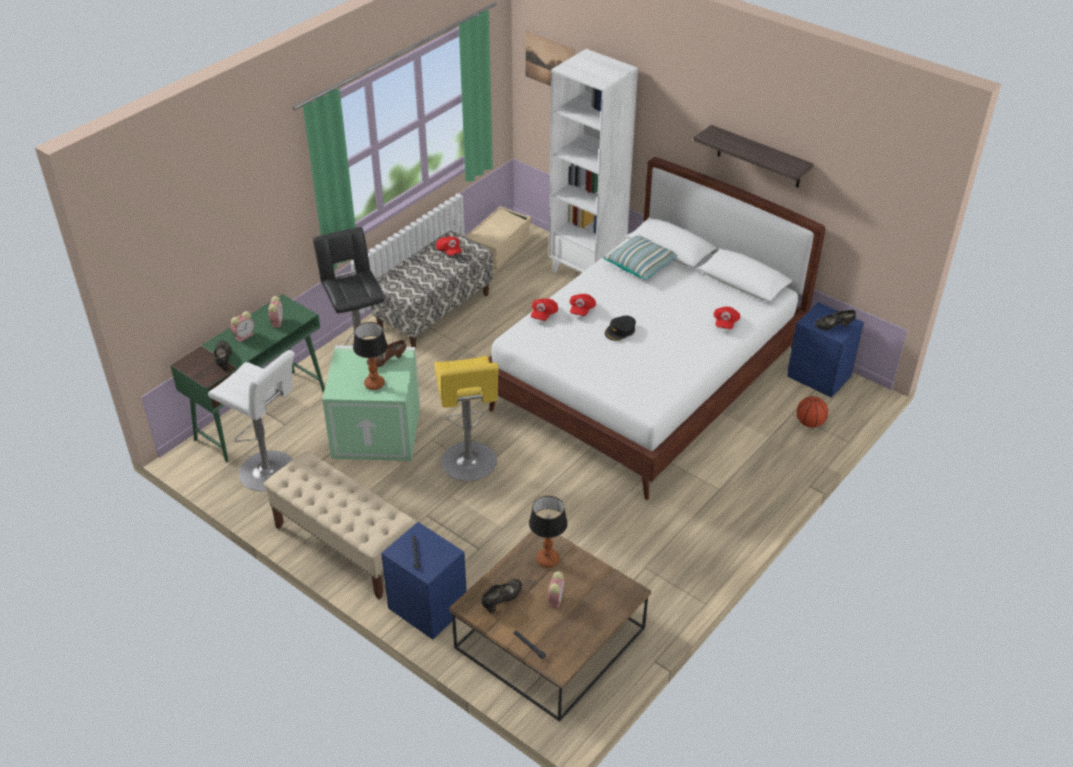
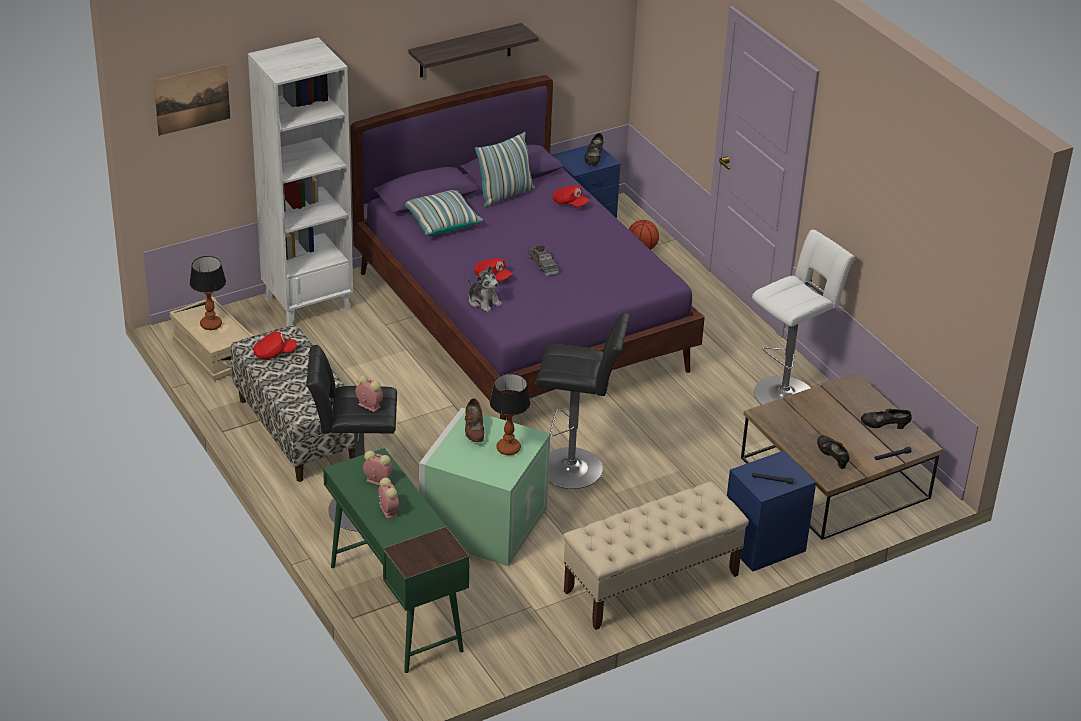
camera: 70 degrees left, 5 degrees down
(224, 360) = (425, 534): black shoe -> black shoe (884, 426)
(270, 472) = (503, 618): white stool -> white stool (787, 393)
(469, 464) = (576, 468): yellow stool -> black stool
(543, 314) = (483, 302): red cap -> plush toy
(548, 560) = (794, 418): table lamp -> table lamp (211, 324)
(555, 598) = (843, 427): alarm clock -> alarm clock (368, 405)
(620, 331) = (543, 264): black cap -> grey toy car
(647, 381) = (521, 321): white bed -> purple bed
(708, 286) = (505, 195): none -> pillow

